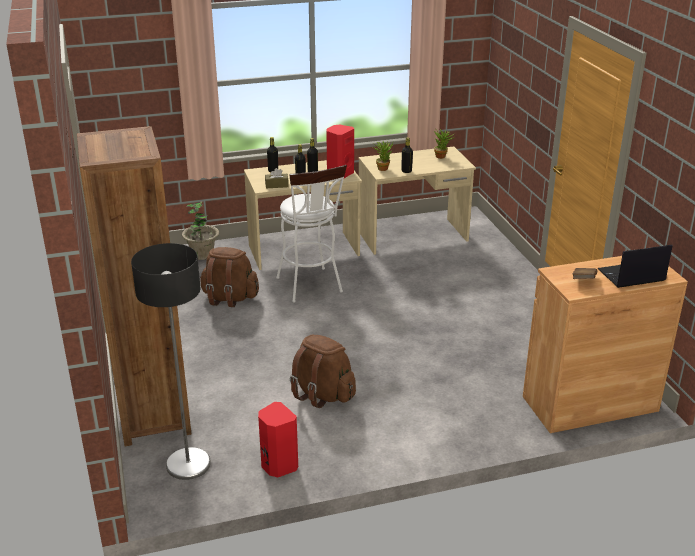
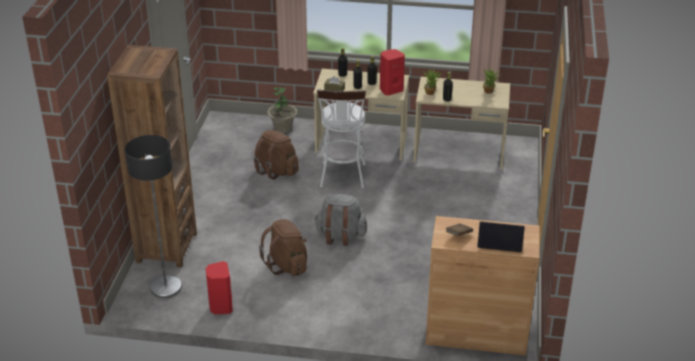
camera: 25 degrees right, 5 degrees up
(358, 346) = (340, 236): none -> grey backpack

